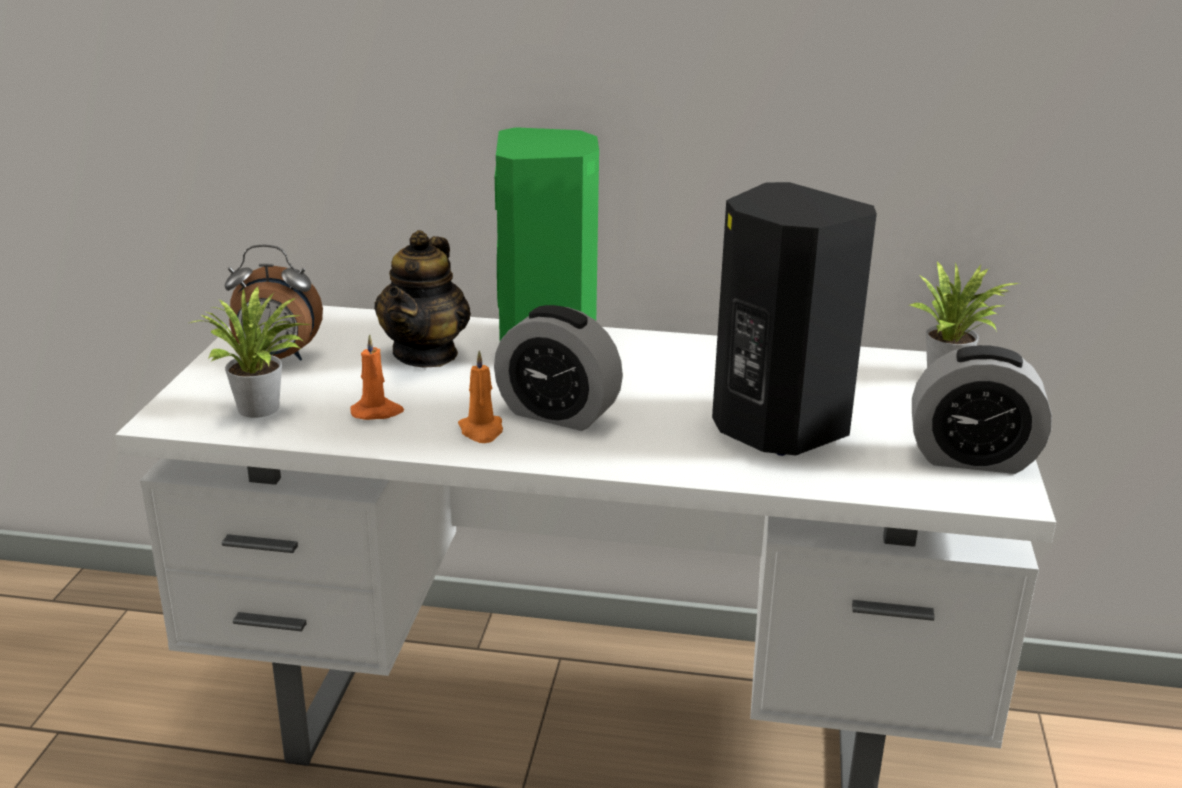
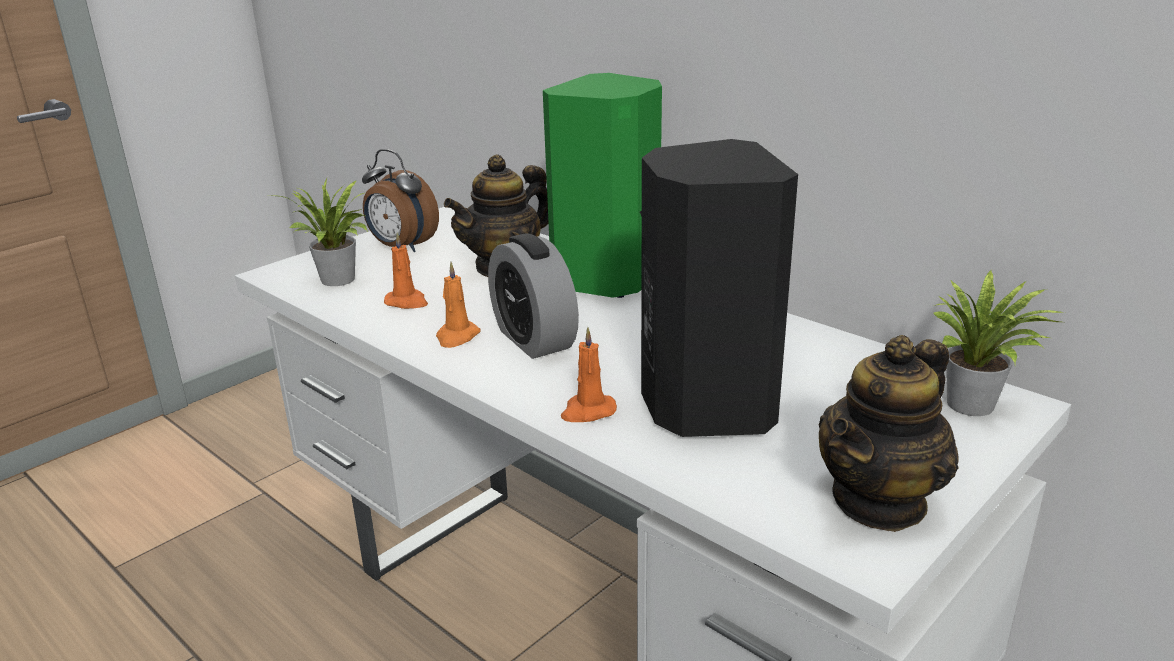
camera: 35 degrees right, 0 degrees up
(692, 460) = (587, 411): none -> orange candle
(972, 458) = (880, 501): alarm clock -> teapot

